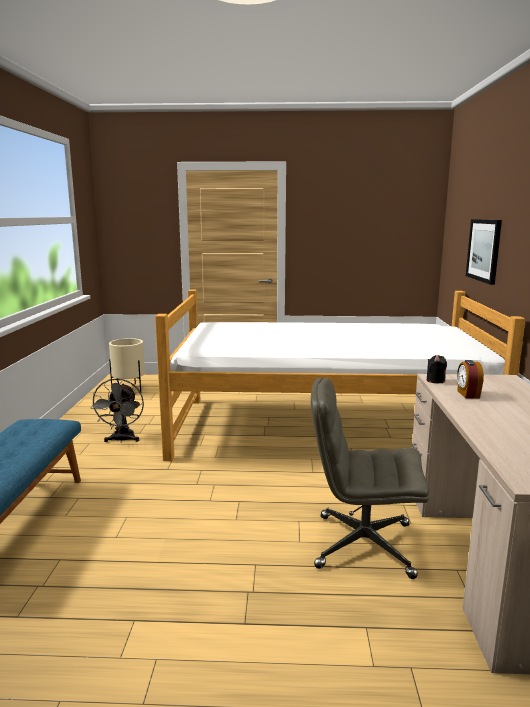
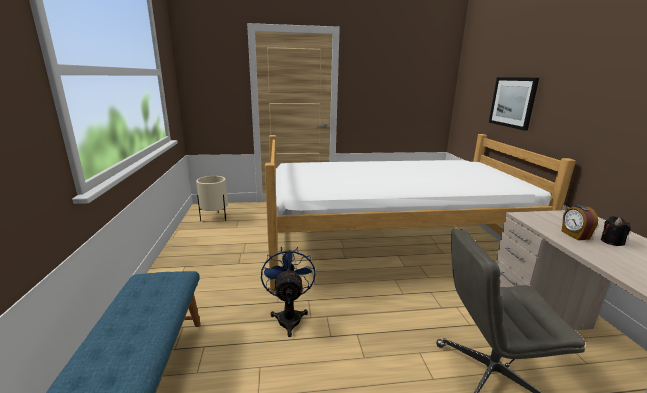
camera: 10 degrees left, 5 degrees up
(122, 440) = (225, 272): grey fan -> none
(174, 481) = (289, 316): none -> blue fan
(435, 381) = (530, 220): black candle -> black candle (611, 242)

